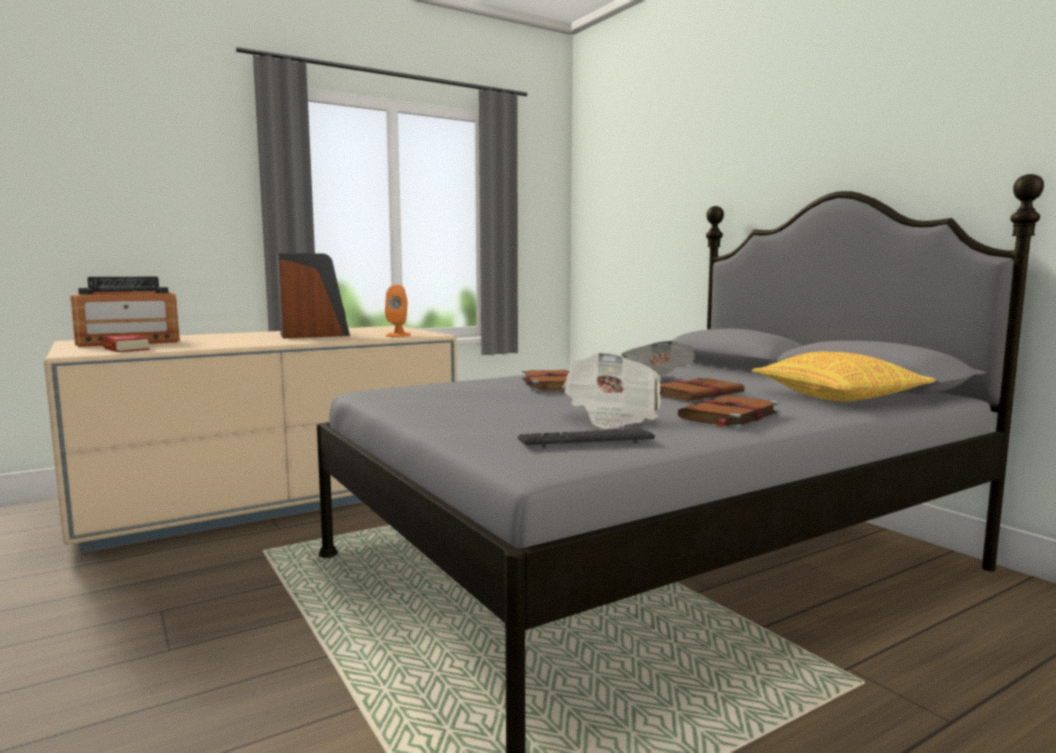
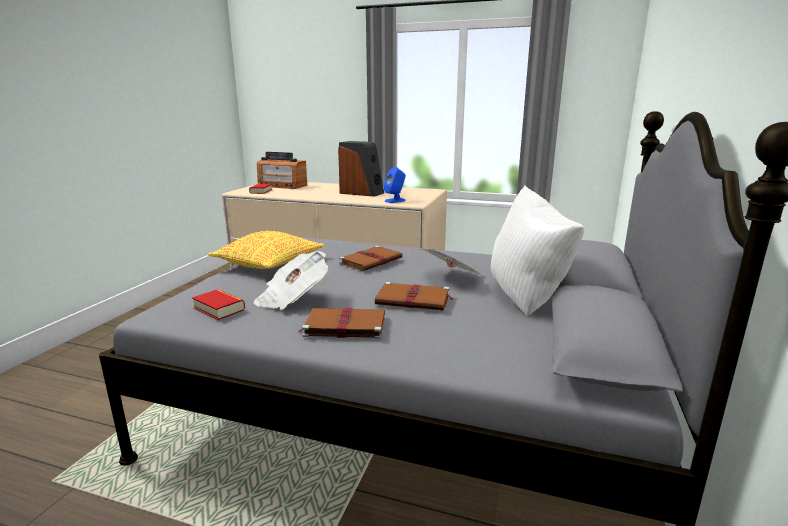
camera: 50 degrees right, 10 degrees up
(398, 335) = (395, 200): orange speaker -> blue speaker
(585, 441) = (219, 309): keyboard -> book
(745, 378) = (527, 299): none -> white pillow
(838, 397) = (501, 347): yellow pillow -> yellow pillow (269, 264)

